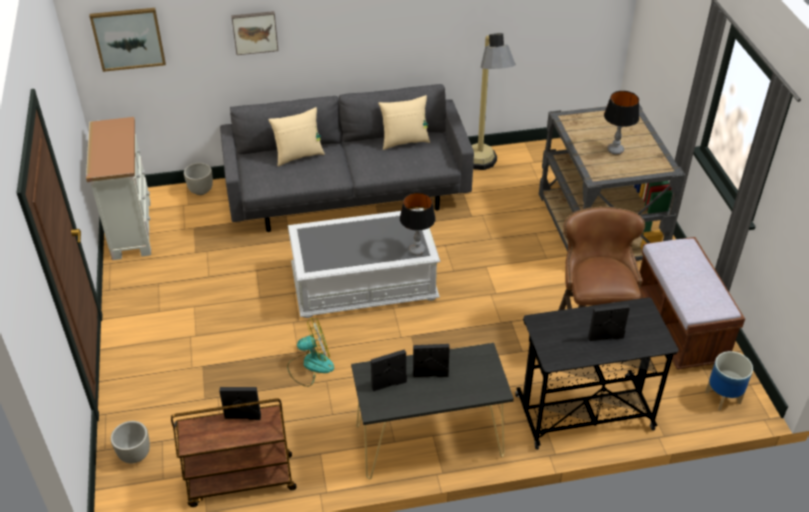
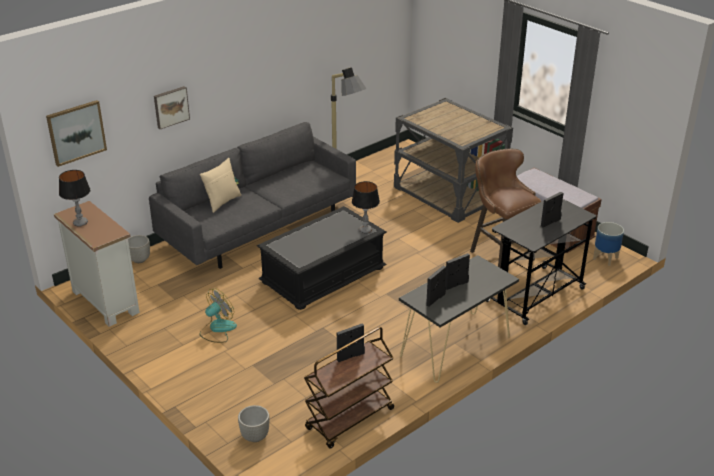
camera: 30 degrees left, 10 degrees down
(310, 365) = (333, 335): fan -> fan (217, 329)
(364, 282) = (323, 274): white coffee table -> black coffee table
(404, 142) = (292, 172): beige pillow -> none
(615, 150) = (458, 126): table lamp -> table lamp (80, 223)

